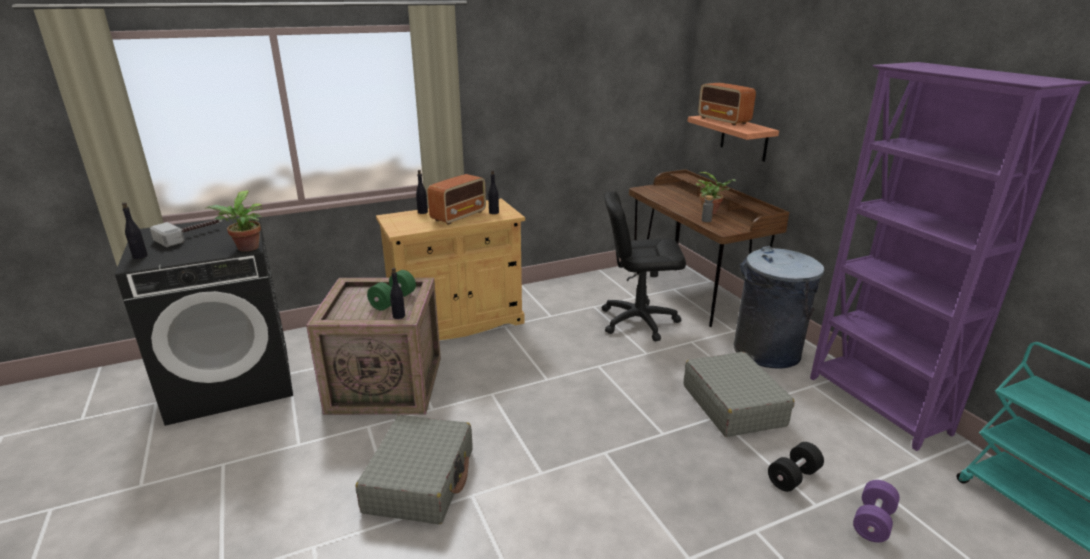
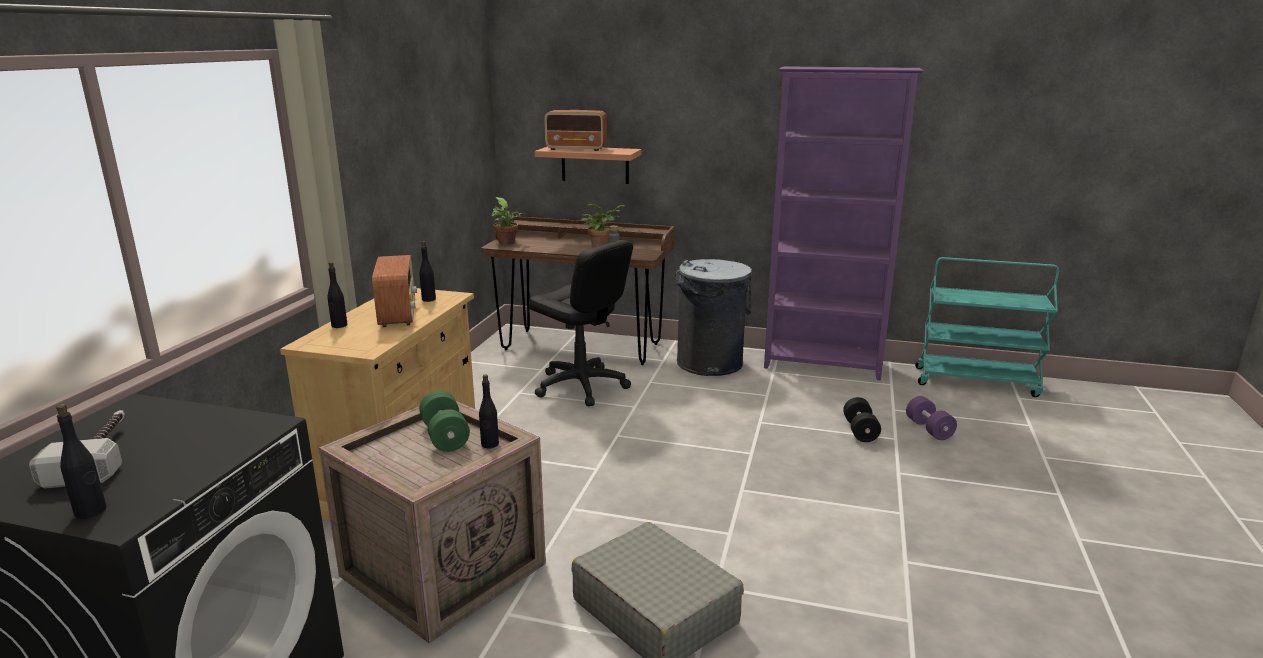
camera: 50 degrees left, 5 degrees down
(246, 249) = (268, 425): potted plant -> potted plant (507, 243)
(638, 321) = (581, 386): black office chair -> black office chair turned 90 degrees counterclockwise
(733, 405) = (755, 409): grey suitcase -> none

